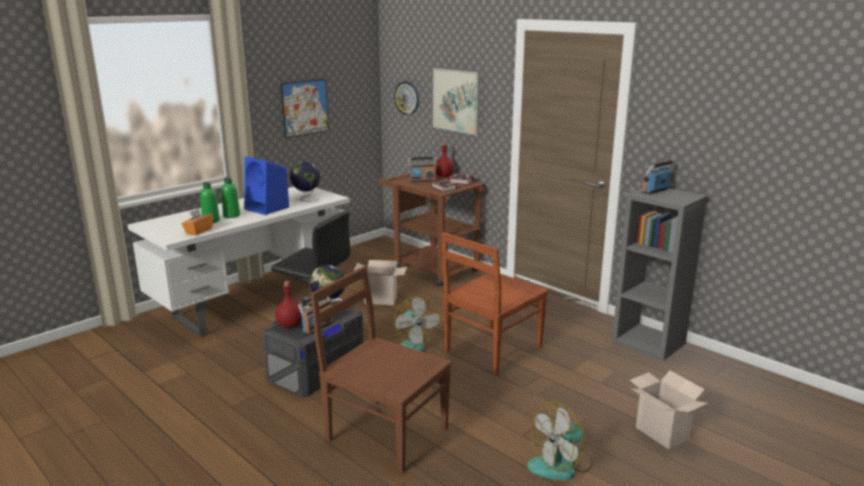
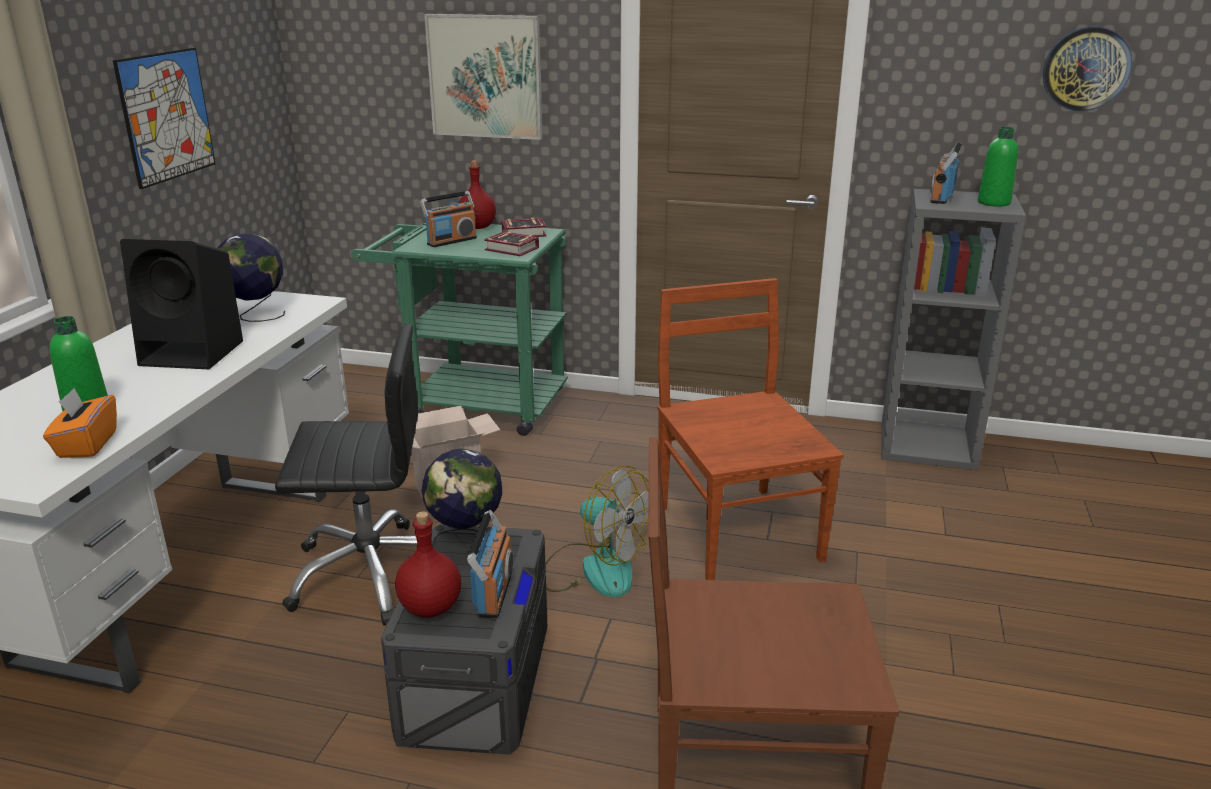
camera: 30 degrees left, 5 degrees up
(231, 215) = (125, 387): green bottle -> green bottle (993, 203)
(268, 208) = (195, 353): blue speaker -> black speaker
(407, 98) = (359, 81): wall clock -> wall clock (1086, 69)
(430, 268) = (474, 404): brown cart -> green cart
(491, 350) = (736, 530): brown chair -> brown chair turned 150 degrees clockwise
(561, 465) = (1065, 705): fan -> none
(660, 433) = (1110, 591): cardboard box -> none

